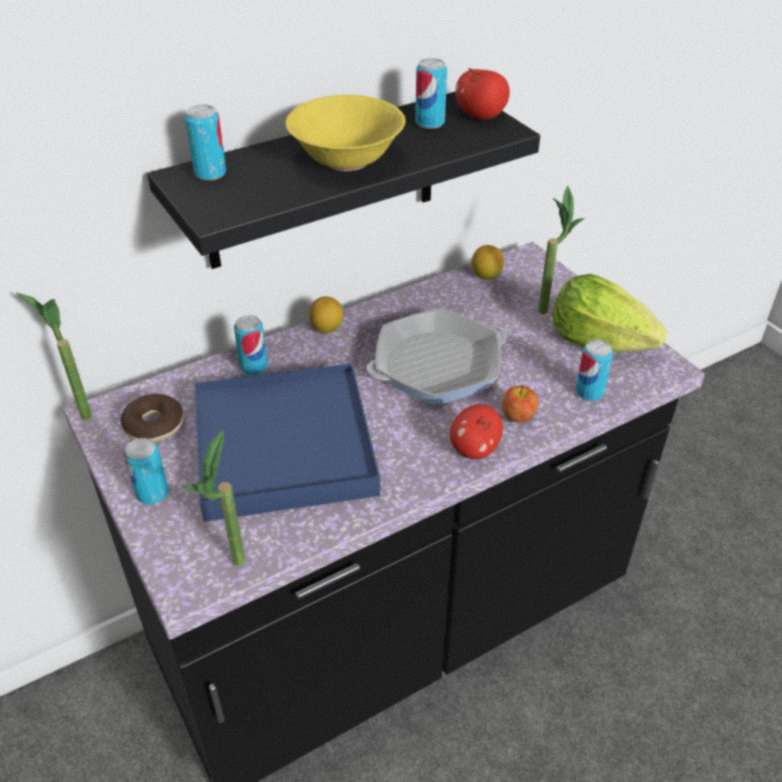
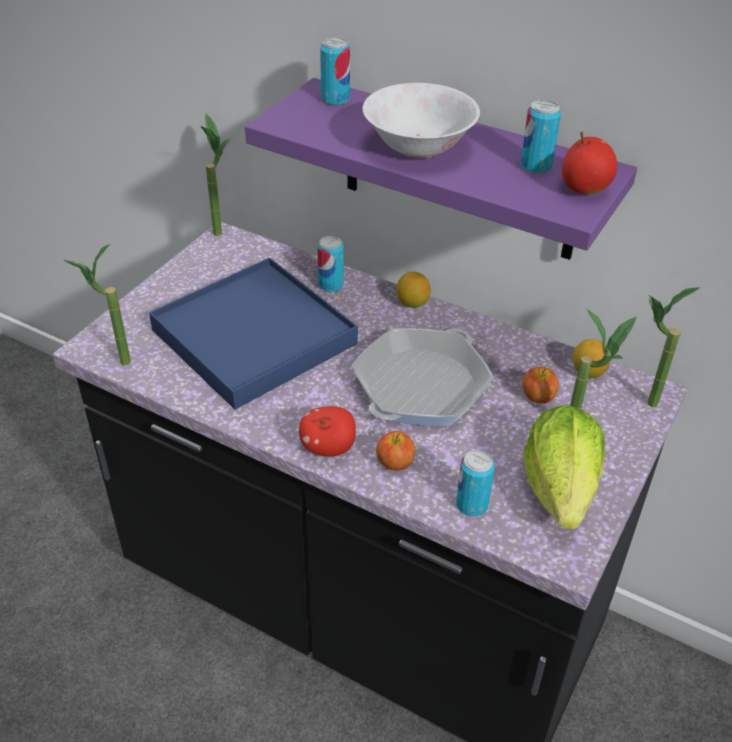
camera: 60 degrees right, 0 degrees up
(152, 493) = (164, 295): can -> none
(154, 425) = (230, 266): donut -> none
(322, 181) = (459, 171): black shelf -> purple shelf
(346, 160) = (419, 147): yellow bowl -> white bowl
(437, 366) = (421, 386): frying pan -> frying pan turned 90 degrees counterclockwise
(495, 310) = (537, 397): none -> apple
(535, 267) = (641, 402): none -> potted plant

